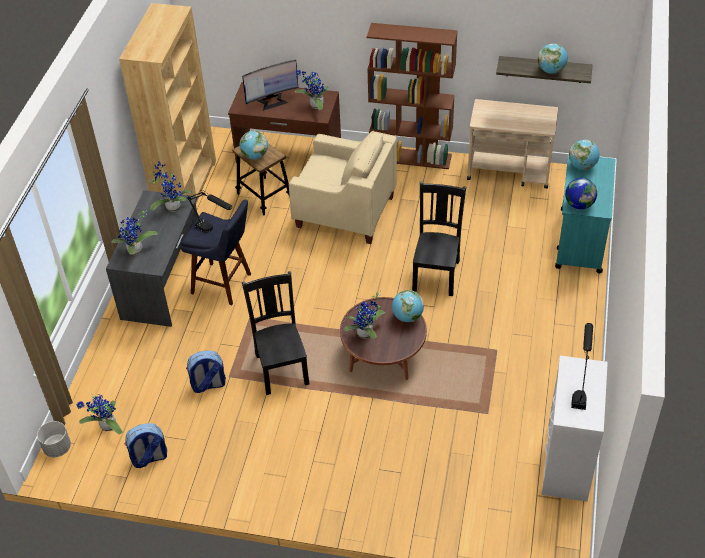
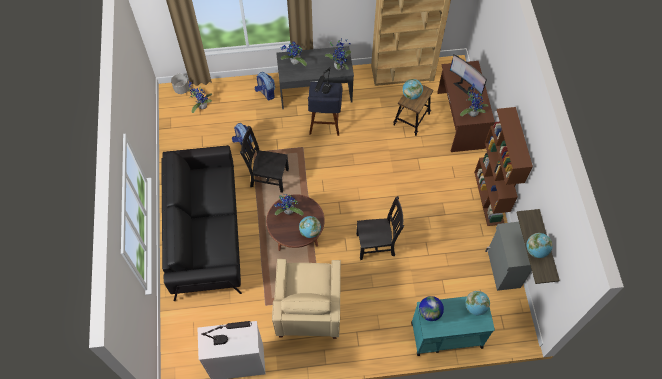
camera: 70 degrees right, 15 degrees up
(149, 458) = (185, 133): backpack -> backpack (266, 93)
(281, 368) = (268, 177): black chair -> black chair turned 135 degrees counterclockwise
(338, 464) = (205, 230): none -> black sofa
(345, 212) = (415, 172): beige armchair -> beige armchair (308, 307)
(509, 171) = (502, 269): beige cart -> grey cabinet

